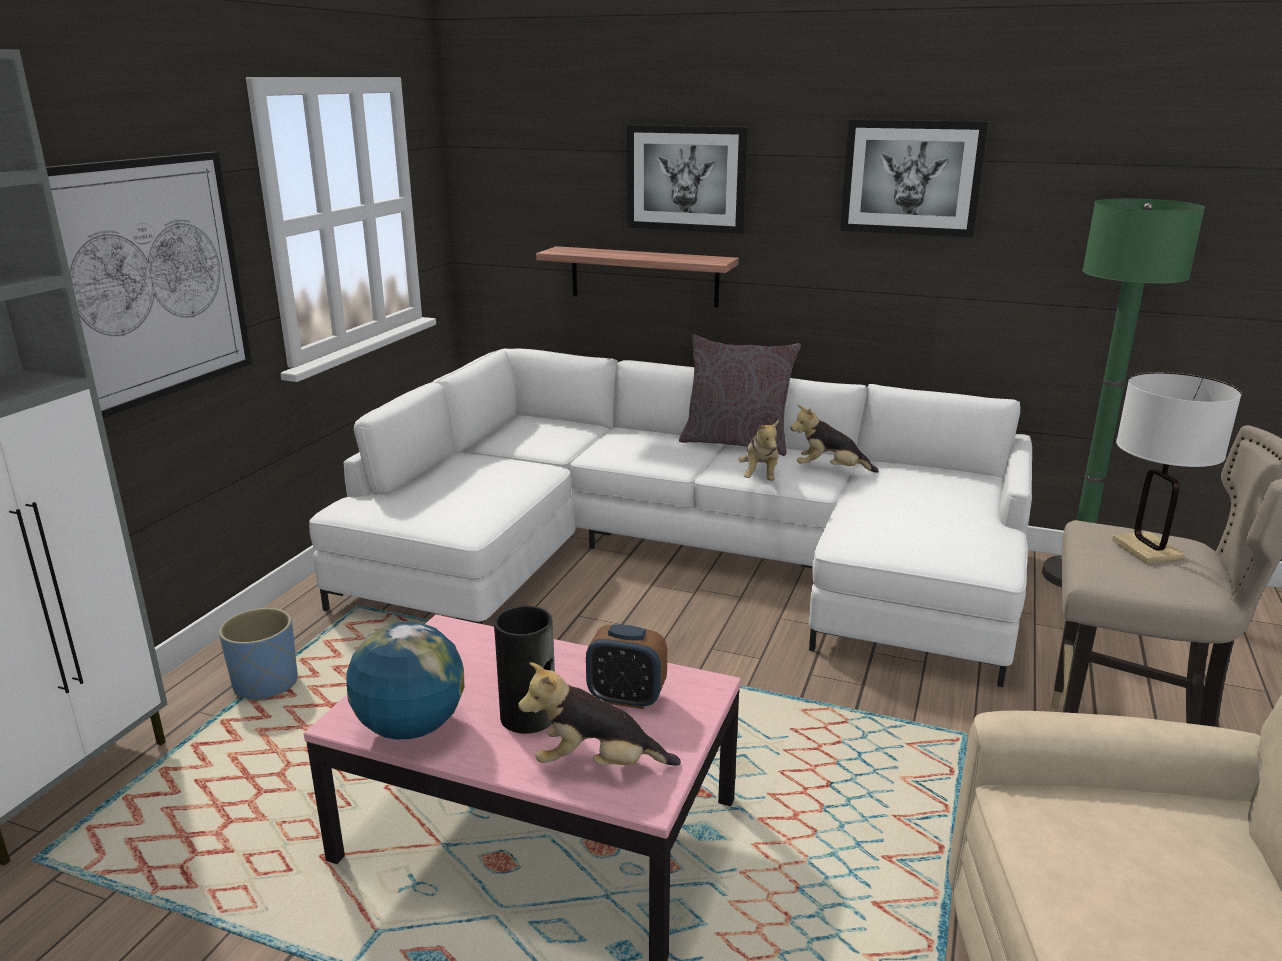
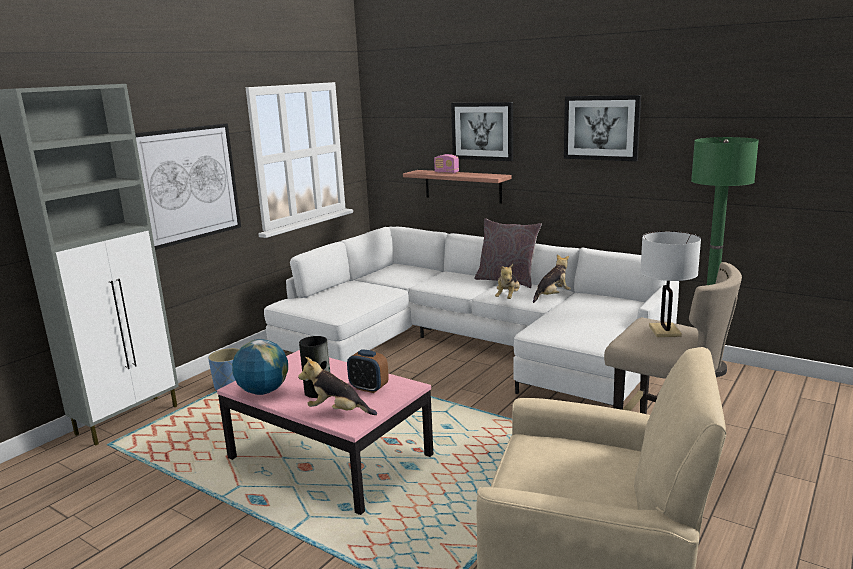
camera: 15 degrees right, 5 degrees down
(617, 252) = (446, 172): none -> radio
(830, 470) = (552, 296): plush toy -> plush toy turned 120 degrees clockwise

